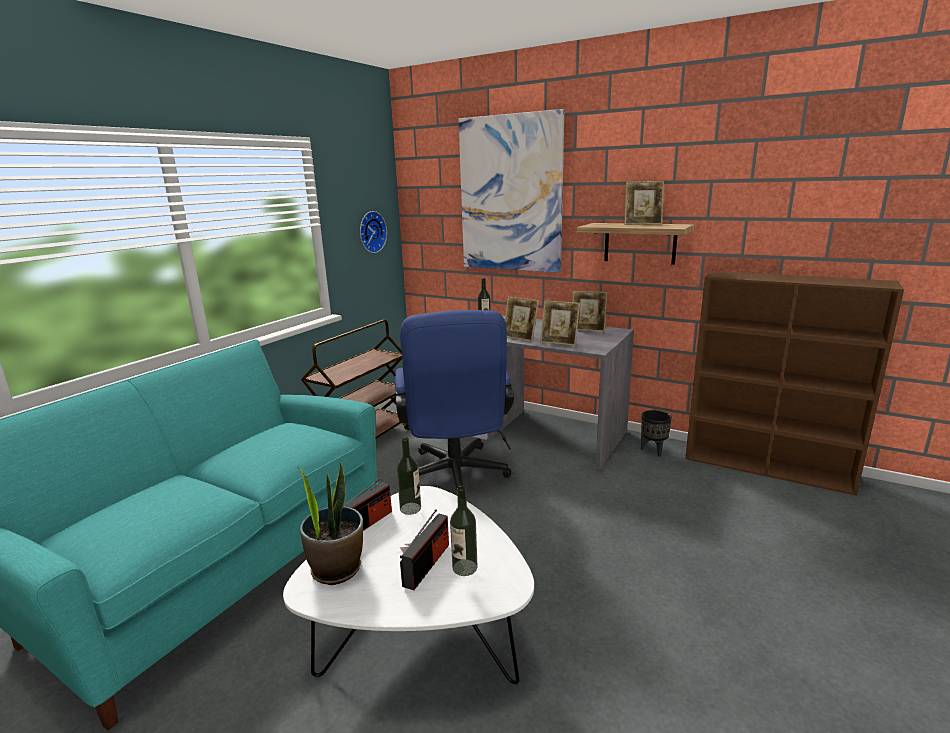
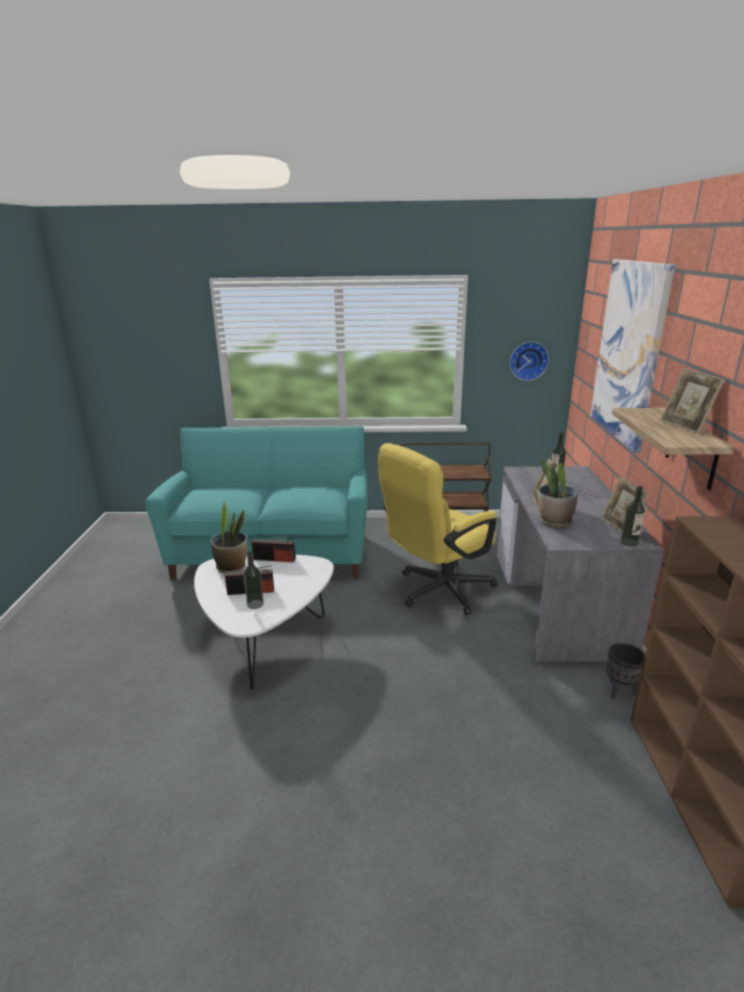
camera: 60 degrees right, 5 degrees up
(410, 508) = (301, 567): bottle -> bottle (629, 542)
(456, 478) = (437, 591): blue office chair -> yellow office chair
(559, 342) = (554, 521): picture frame -> potted plant

